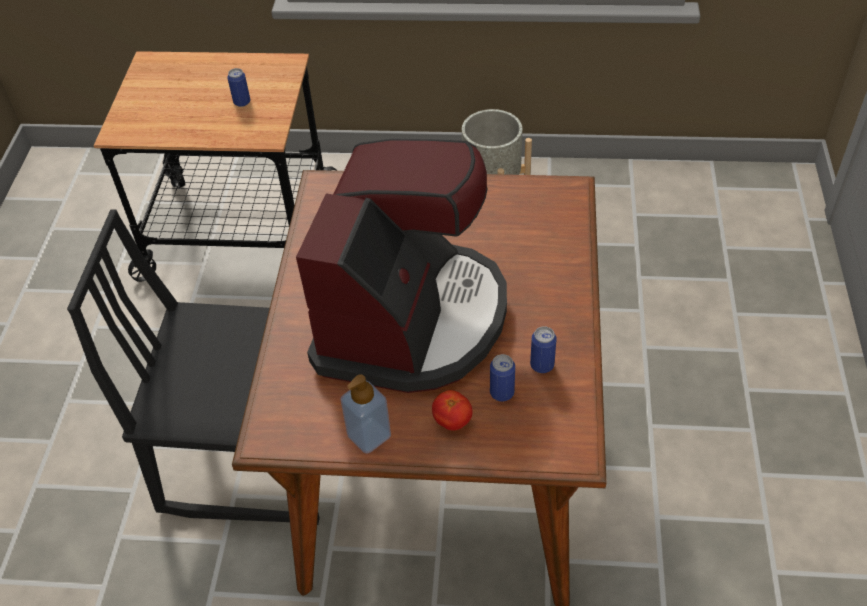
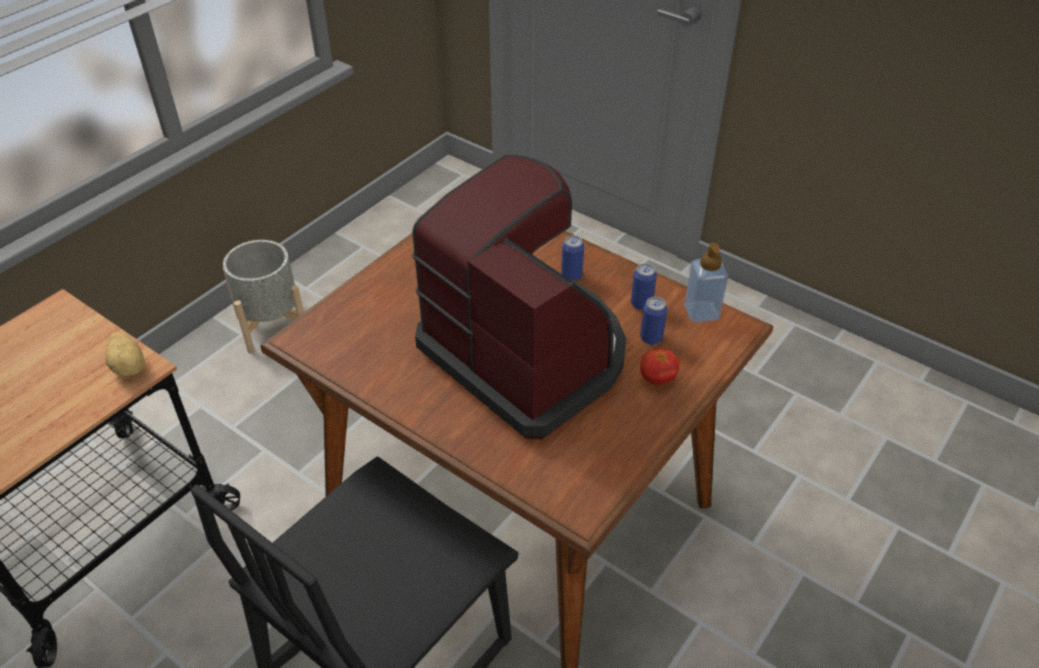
camera: 60 degrees left, 5 degrees down
(242, 102) = (64, 366): can -> can (571, 275)
(265, 129) = (130, 366): none -> potato
(369, 436) = (633, 437): soap dispenser -> soap dispenser (701, 312)

